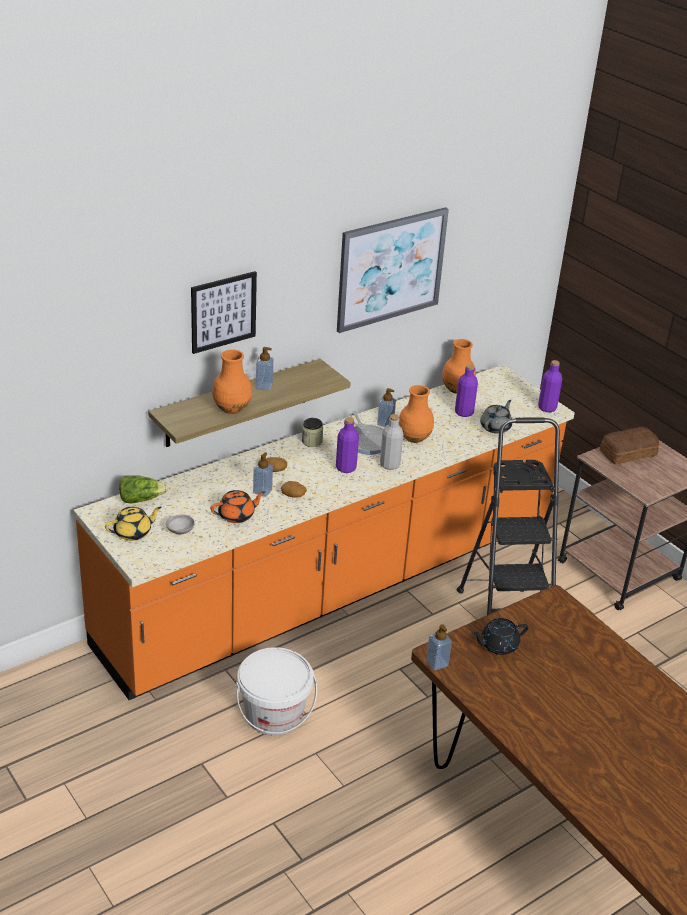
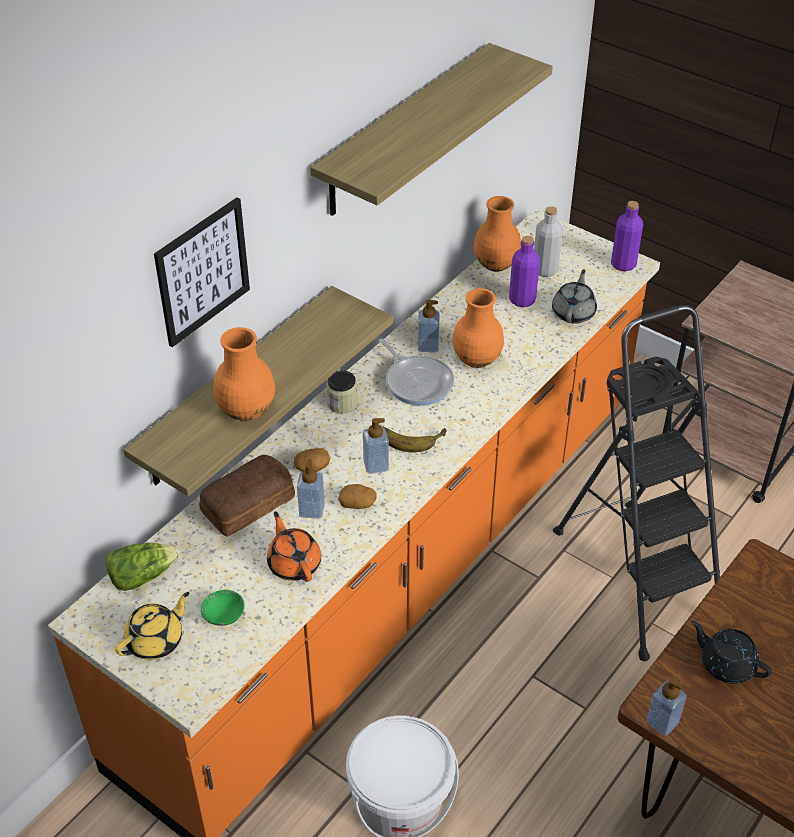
camera: 15 degrees left, 10 degrees up
(180, 530) = (224, 616): grey bowl -> green bowl
(237, 515) = (294, 563): orange teapot -> orange teapot turned 75 degrees counterclockwise
(264, 386) = (275, 356): soap dispenser -> soap dispenser (376, 465)
(346, 468) = (409, 436): purple bottle -> banana
(389, 465) = (465, 413): grey bottle -> grey bottle (545, 270)
(391, 269) = (405, 130): picture -> shelf
(498, 645) = (726, 664): black teapot -> black teapot turned 75 degrees clockwise
(626, 452) = (739, 302): bread -> bread (246, 504)

